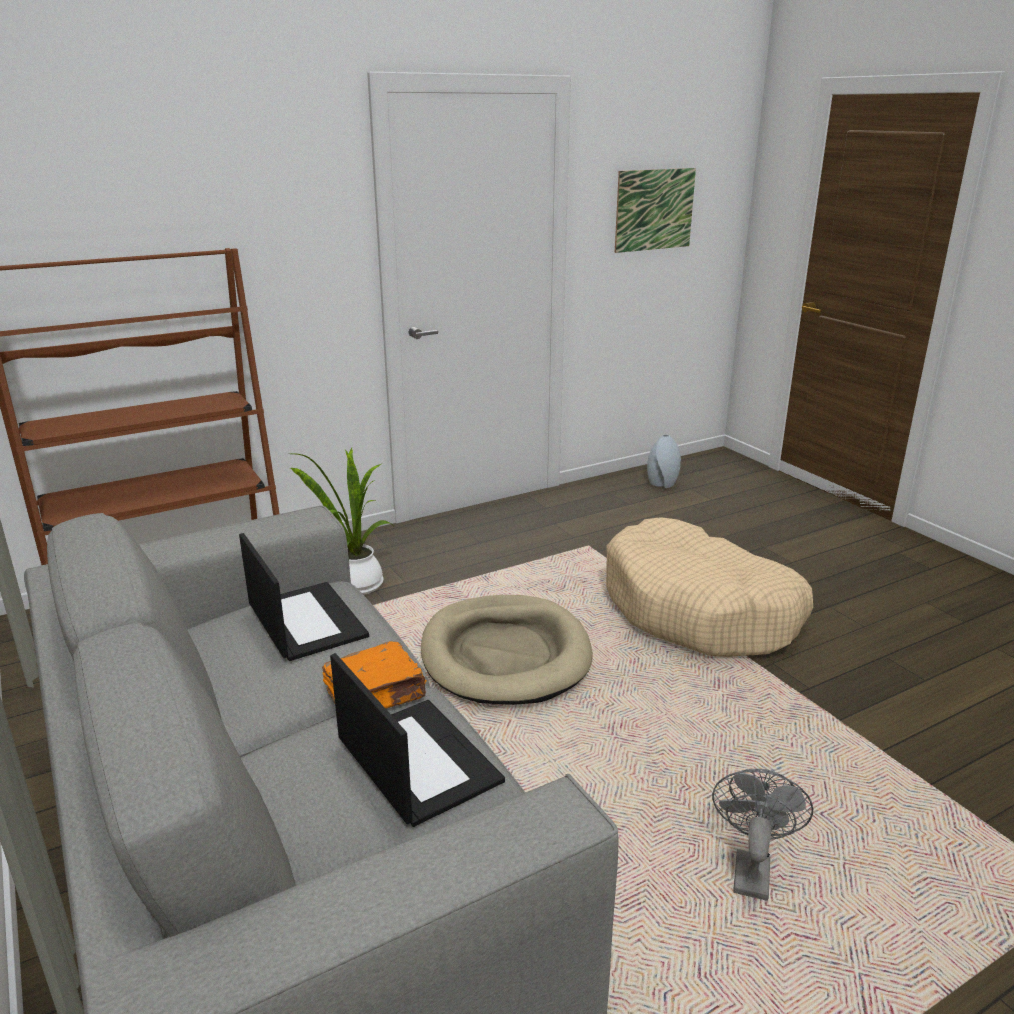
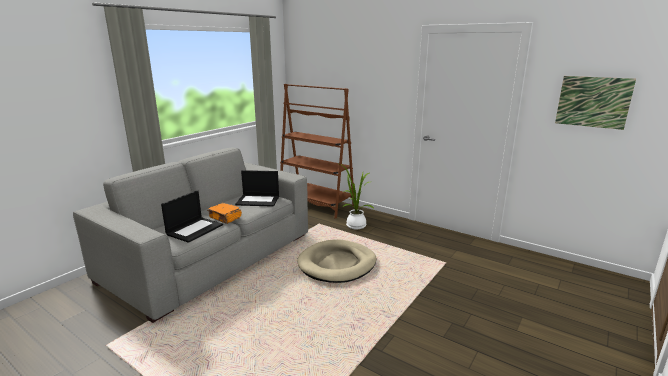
camera: 65 degrees right, 5 degrees down
(305, 621) = (258, 200): laptop -> laptop turned 60 degrees clockwise
(662, 484) = (550, 269): grey vase -> none
(700, 610) = (421, 305): beige dog bed -> none
(751, 868) = (240, 347): grey fan -> none

